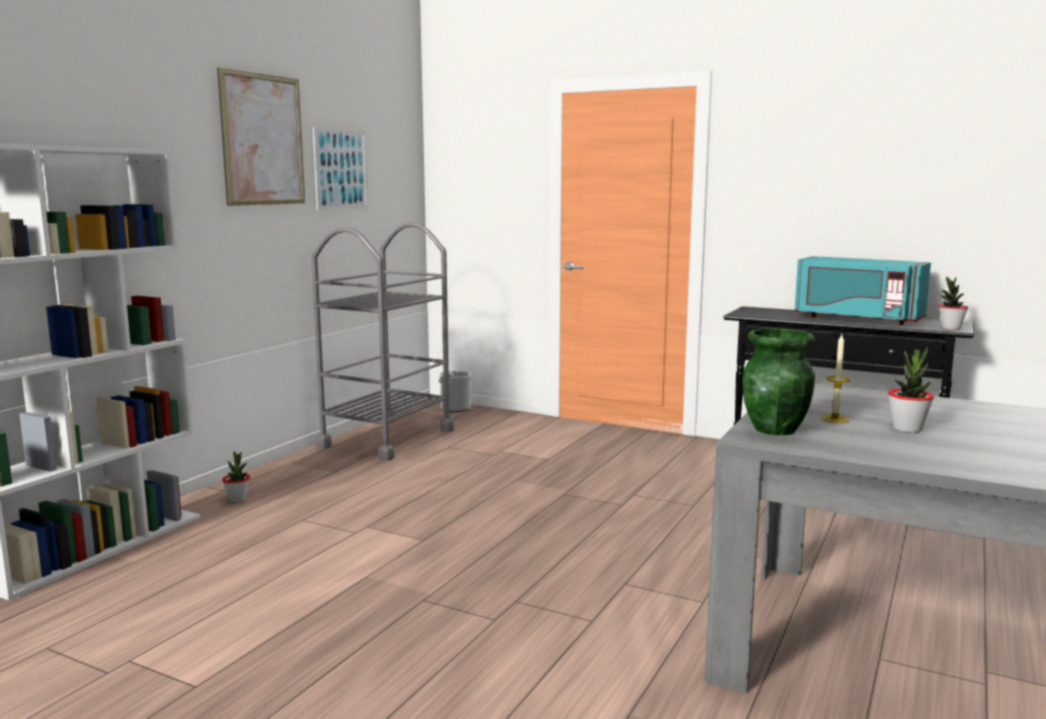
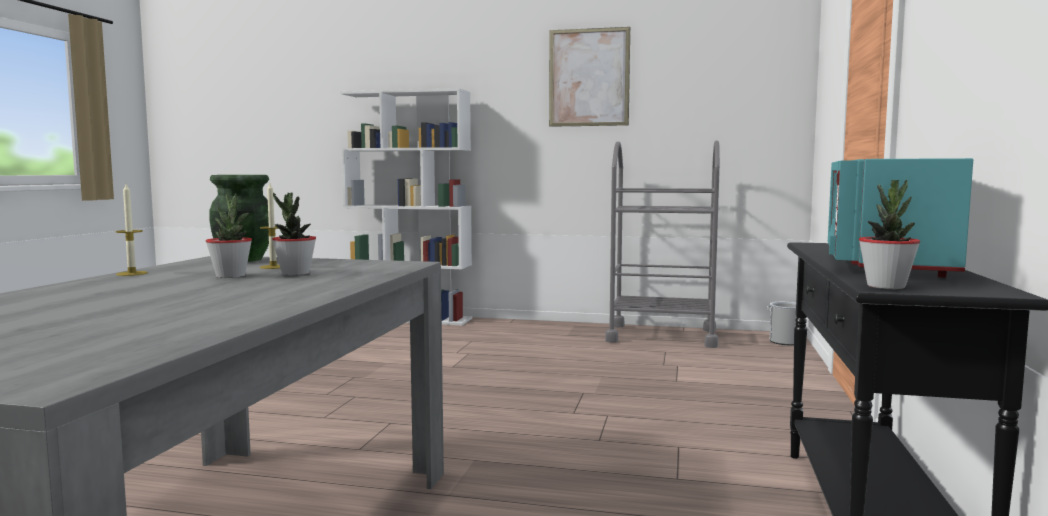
camera: 75 degrees right, 5 degrees down
(237, 499) = (496, 326): potted plant -> potted plant (295, 273)
(341, 169) = (678, 96): picture -> none
(907, 460) = (132, 273): none -> candle

